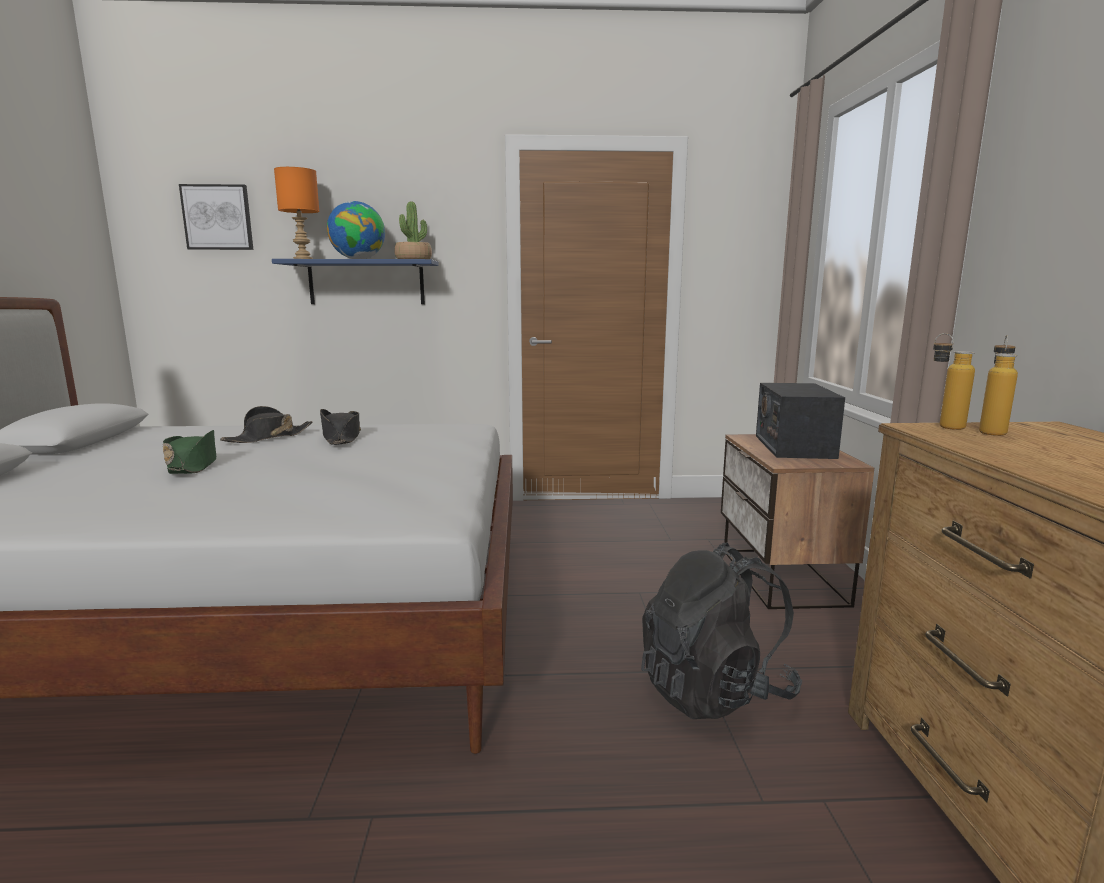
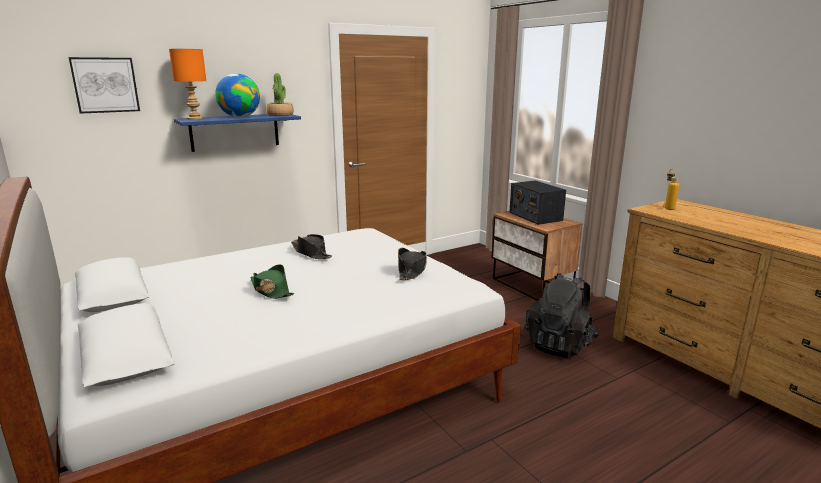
camera: 30 degrees left, 5 degrees up
(268, 437) = (262, 262): black hat -> black hat (412, 270)
(942, 425) = (649, 207): bottle -> none

